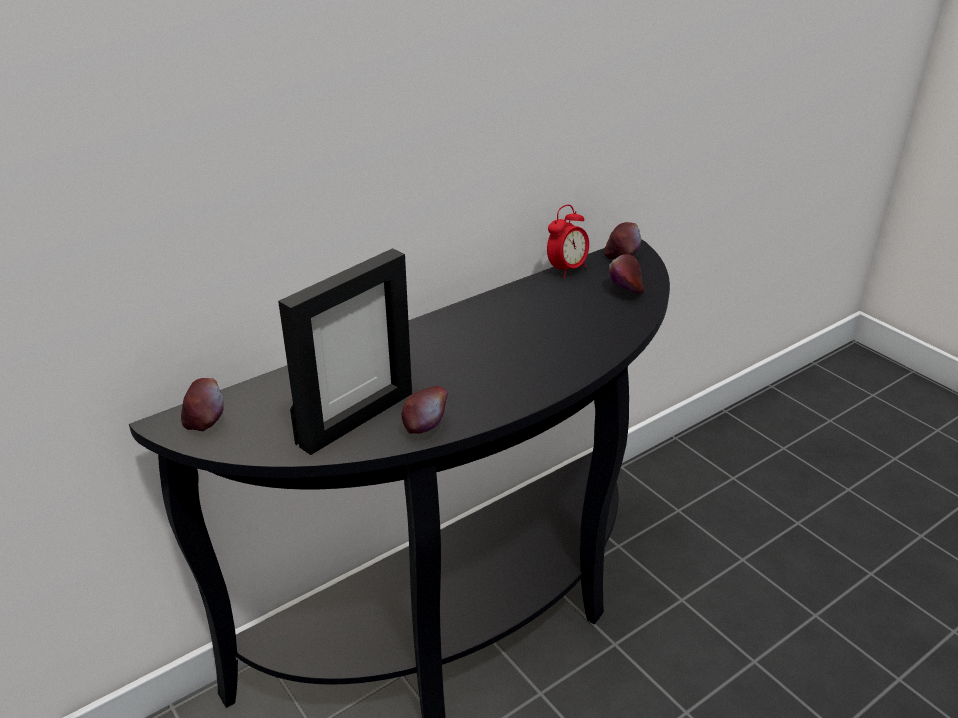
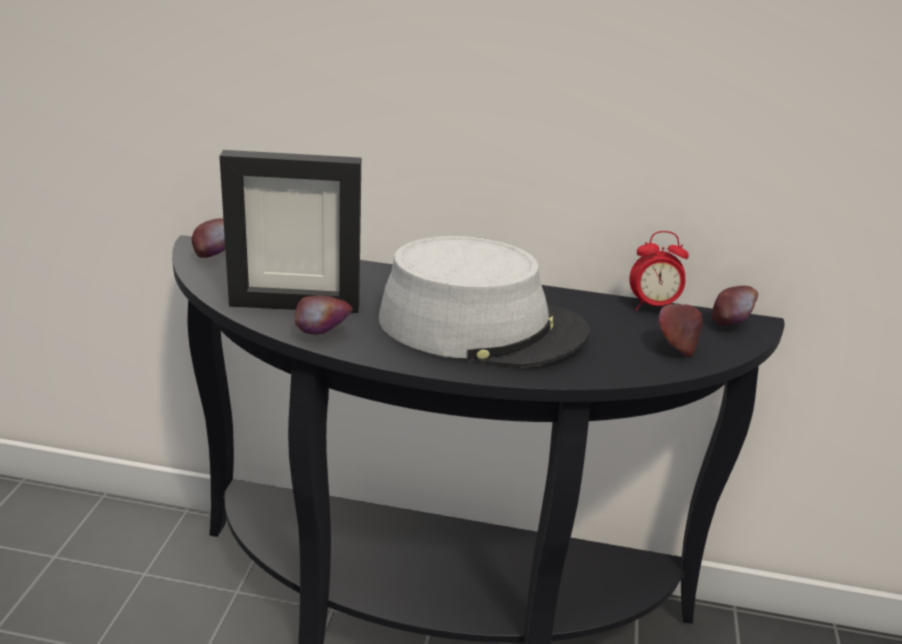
camera: 45 degrees right, 5 degrees down
(506, 349) = (482, 327): none -> grey hat

